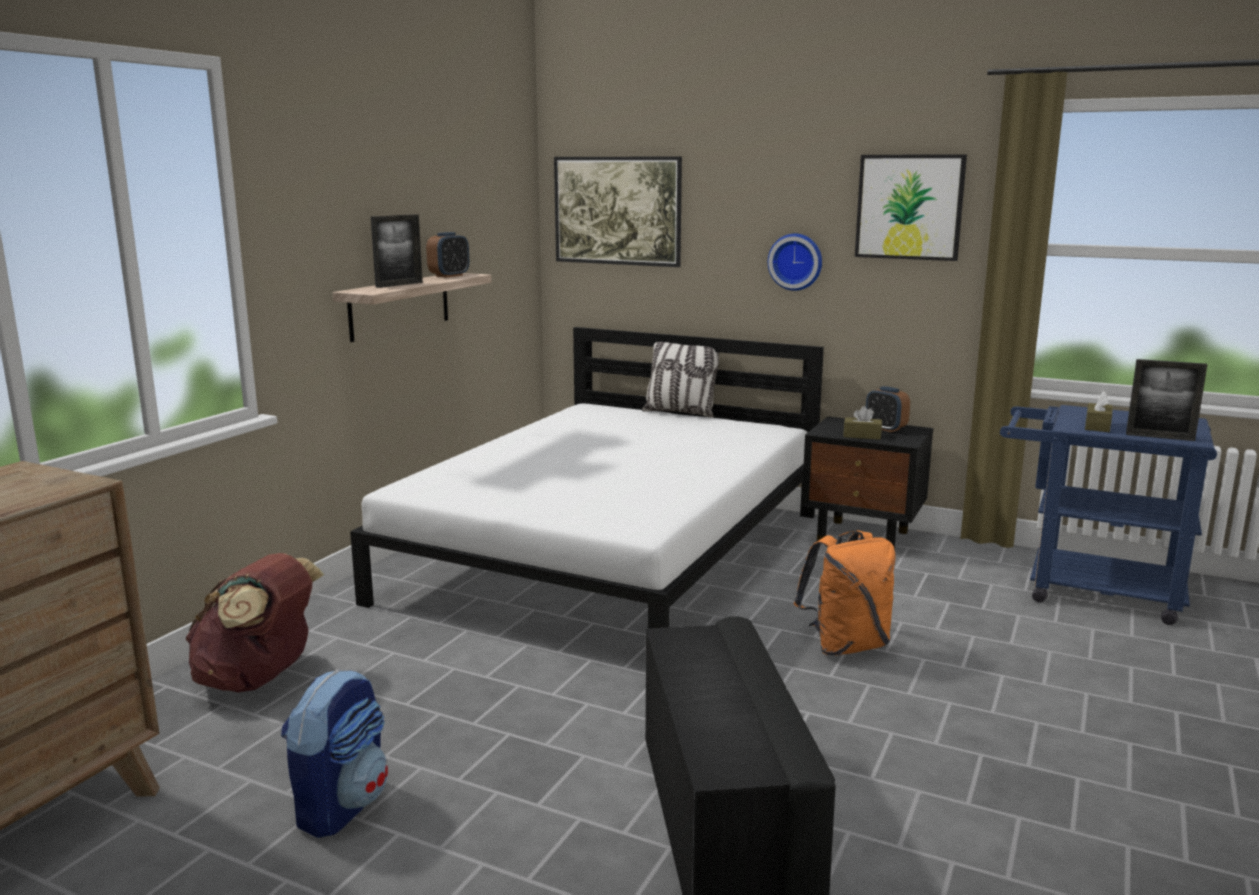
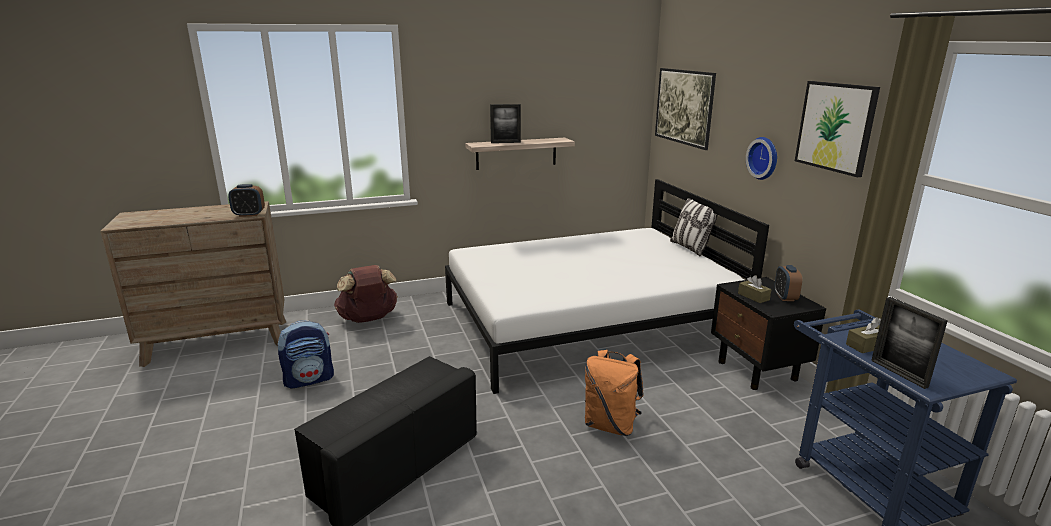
camera: 45 degrees right, 5 degrees up
(449, 276) = (550, 139): alarm clock -> alarm clock (249, 215)

